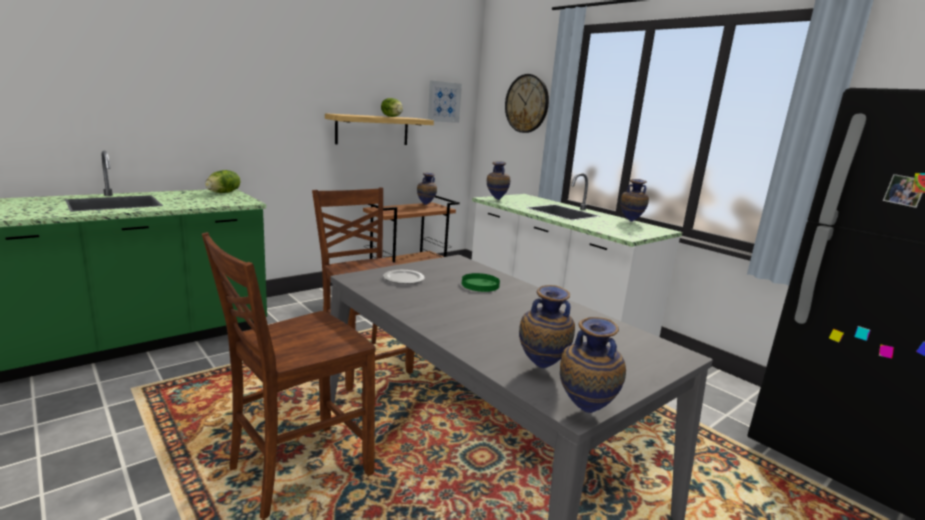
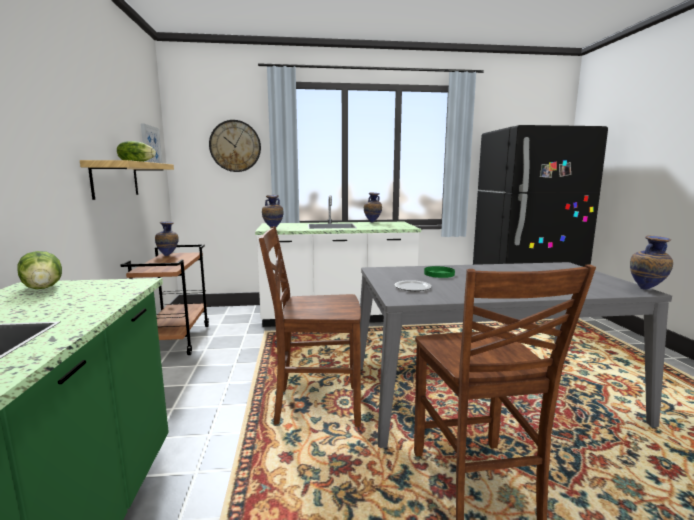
camera: 55 degrees left, 5 degrees down
(541, 369) = (592, 287): vase -> none

